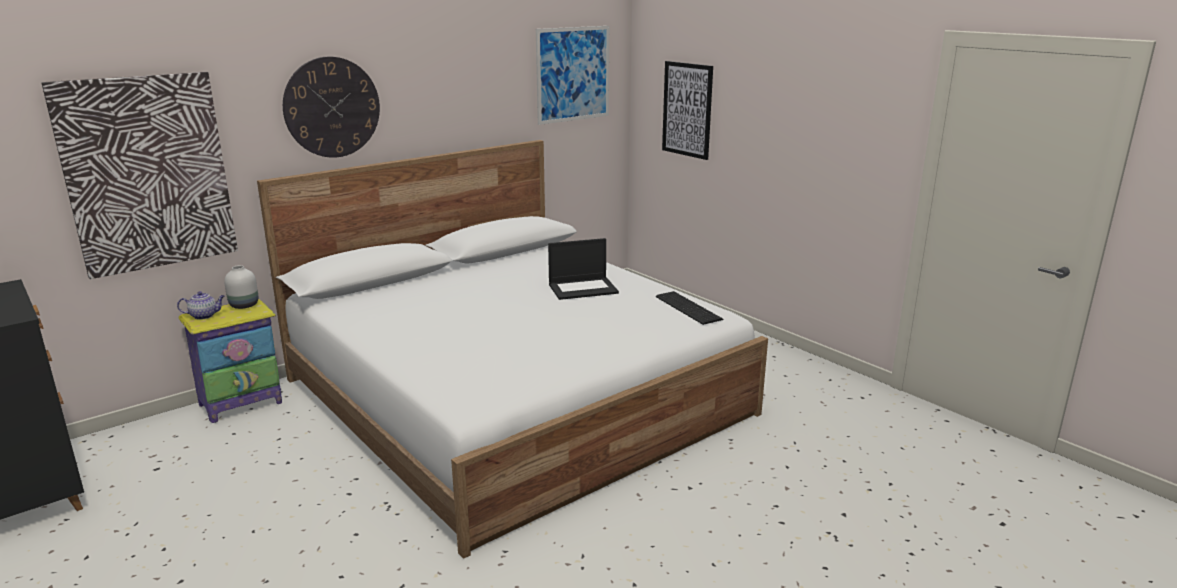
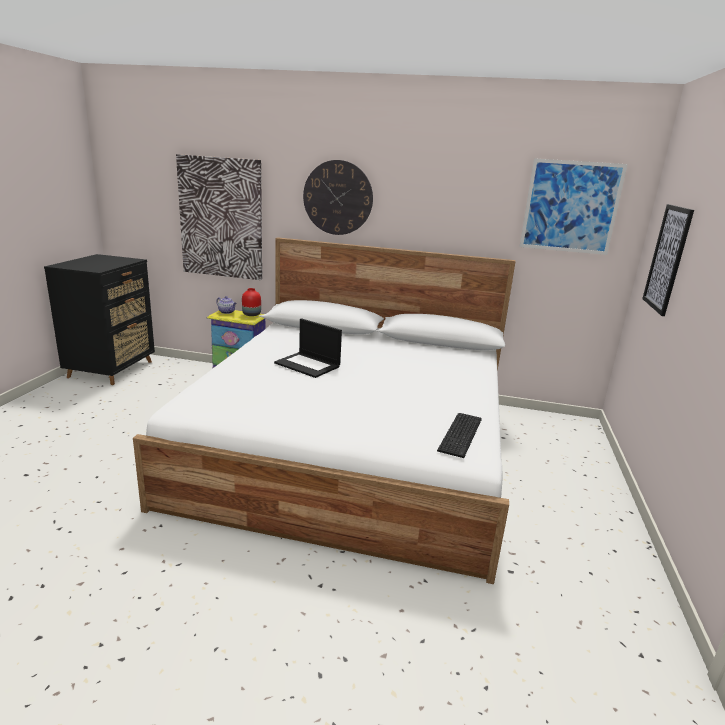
camera: 50 degrees right, 0 degrees up
(243, 305) = (251, 314): white vase -> red vase
(583, 288) = (422, 383): laptop -> laptop (308, 365)

